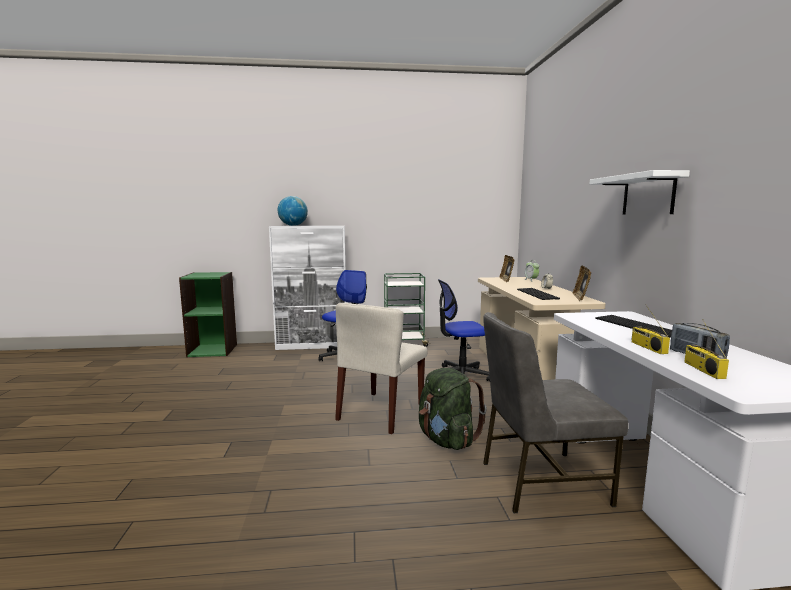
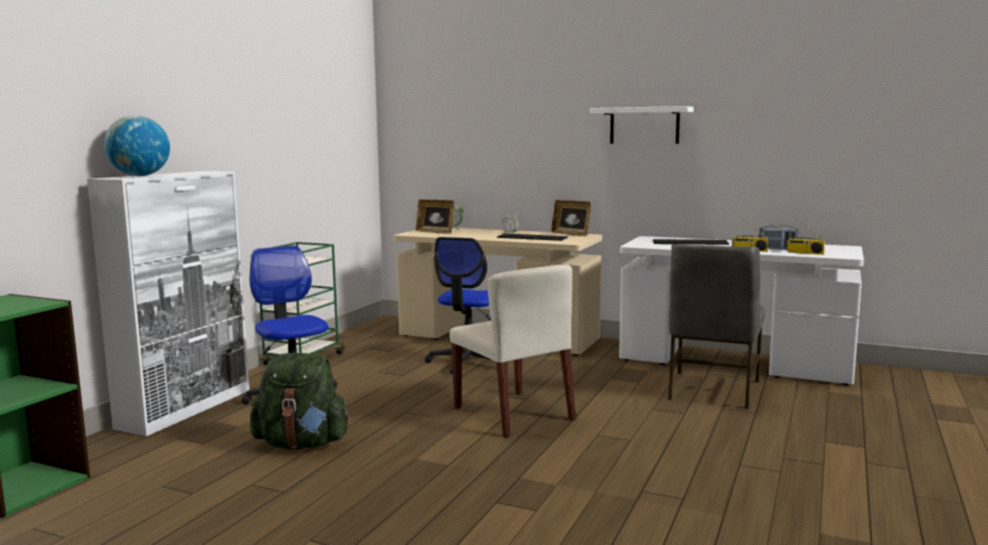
camera: 60 degrees left, 0 degrees up
(446, 440) = (612, 401): green backpack -> green backpack (302, 444)

